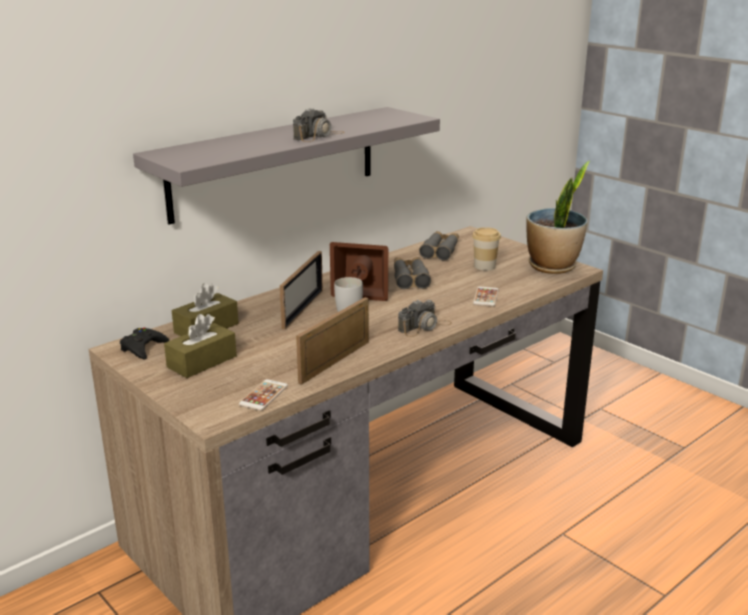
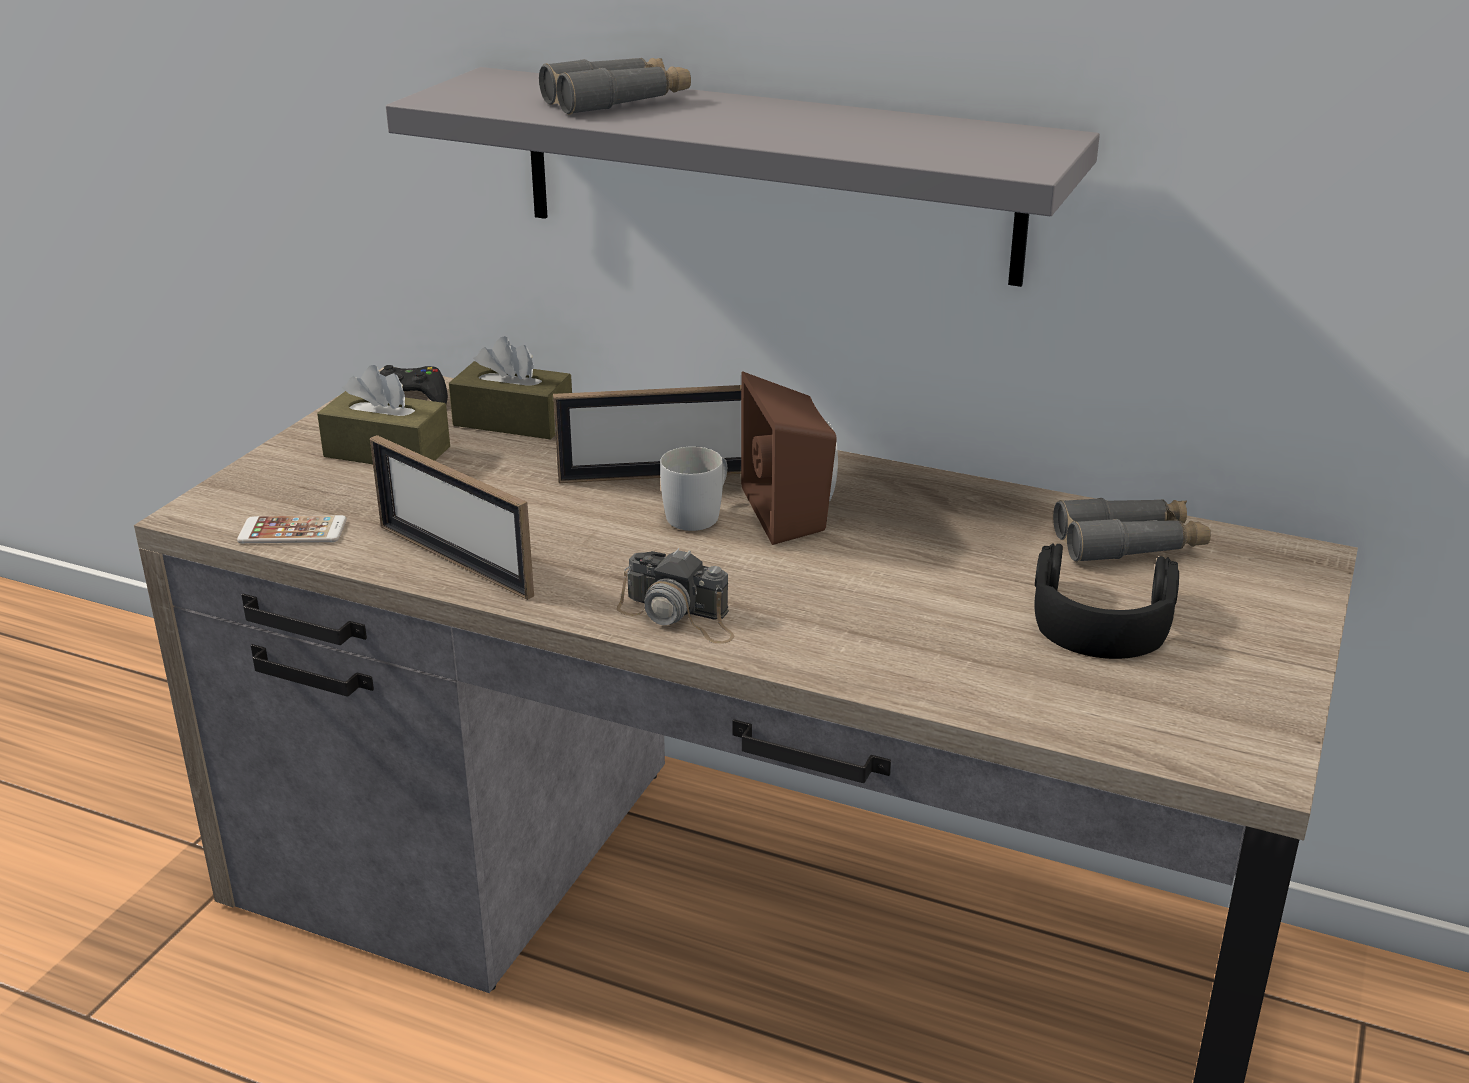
camera: 65 degrees right, 5 degrees up
(319, 135) = (734, 130): camera -> none
(335, 361) = (454, 560): picture frame -> picture frame turned 150 degrees counterclockwise
(410, 278) = (921, 544): grey binoculars -> grey binoculars (617, 101)
(484, 266) = (1101, 619): cup -> black headphones
(485, 297) = (910, 658): phone -> none
(553, 266) = (1224, 720): potted plant -> none

